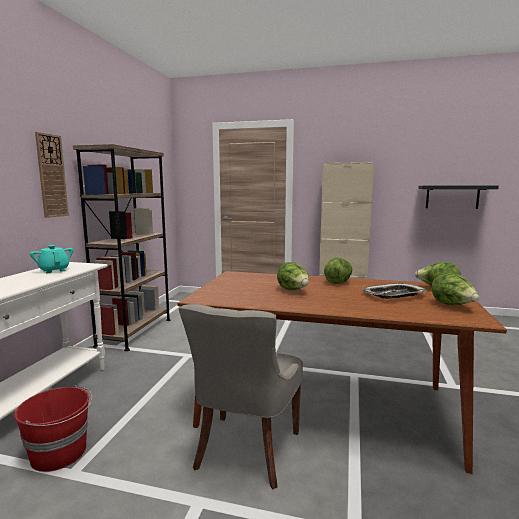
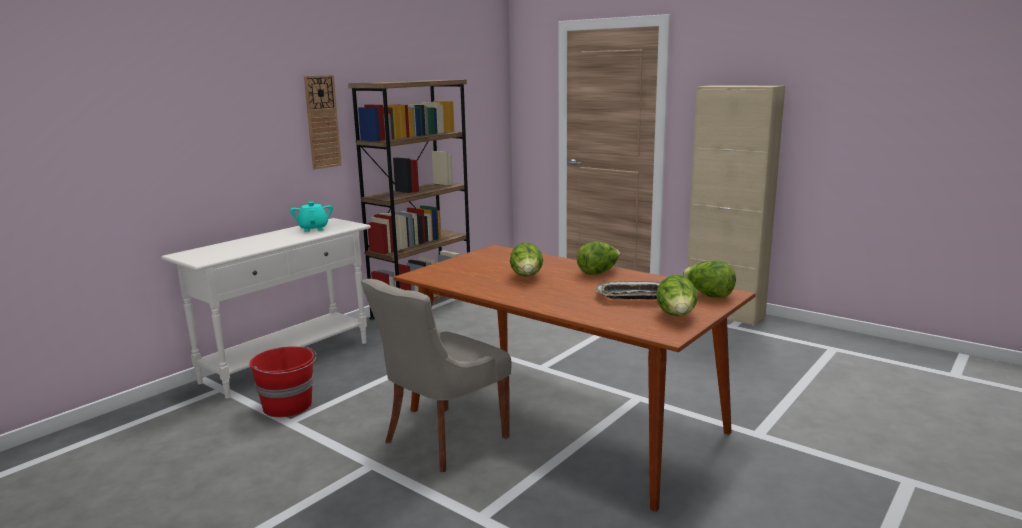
camera: 25 degrees right, 5 degrees up
(452, 197) = (921, 146): black shelf -> none

